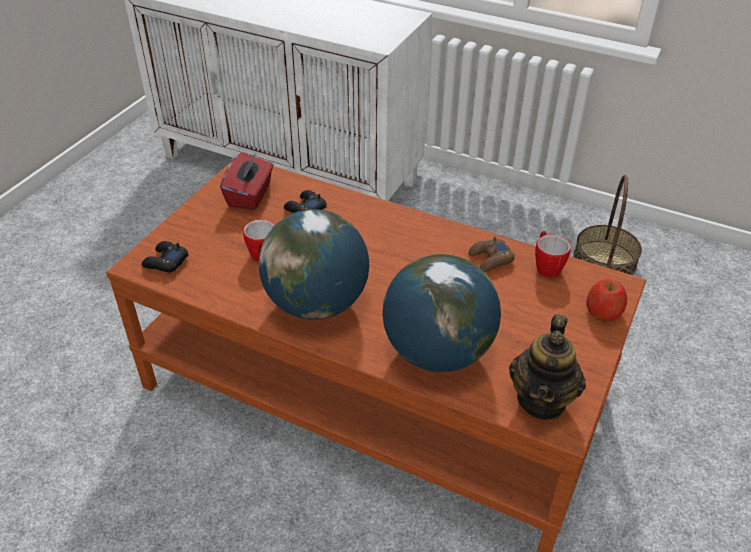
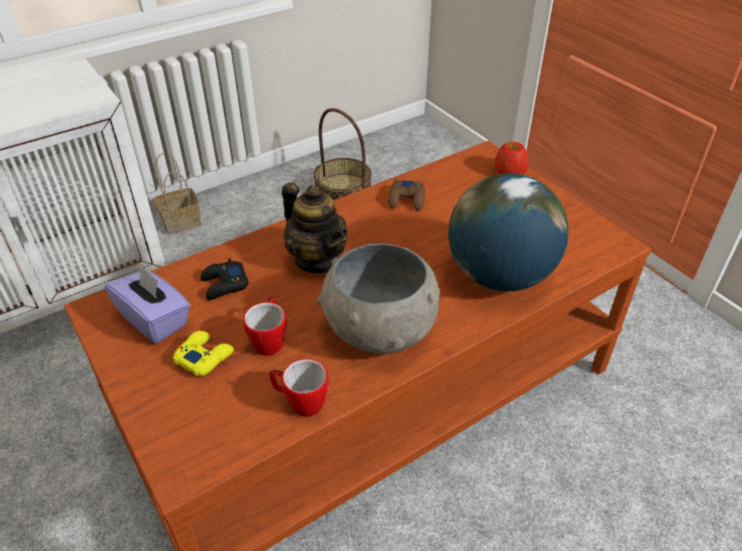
camera: 60 degrees left, 0 degrees up
(165, 262) = (202, 439): black game controller -> none
(232, 231) = (204, 357): none -> yellow game controller
(250, 195) = (155, 319): red tissue box -> purple tissue box
(317, 303) = (380, 329): globe -> grey bowl
(464, 191) = (182, 221): none -> basket
(542, 400) = (585, 242): teapot -> teapot (317, 259)
(546, 266) = (439, 176): mug -> mug (300, 402)

